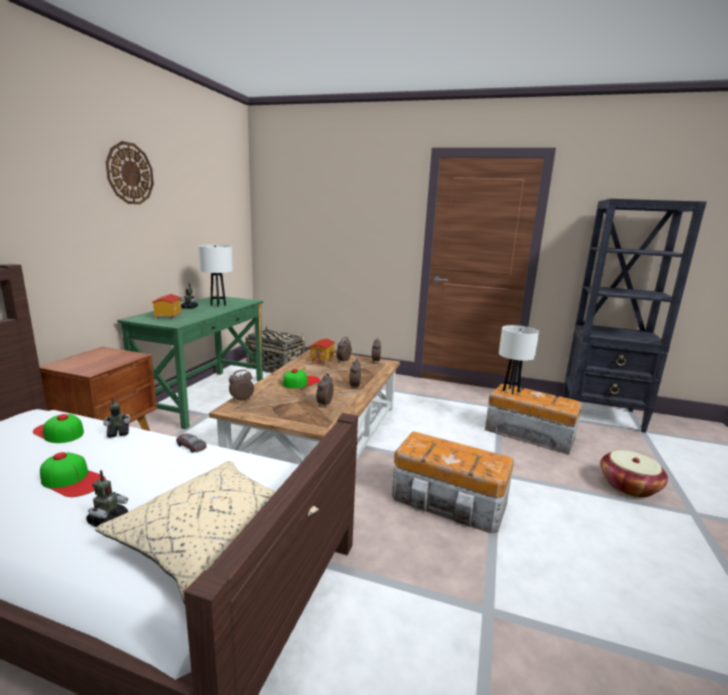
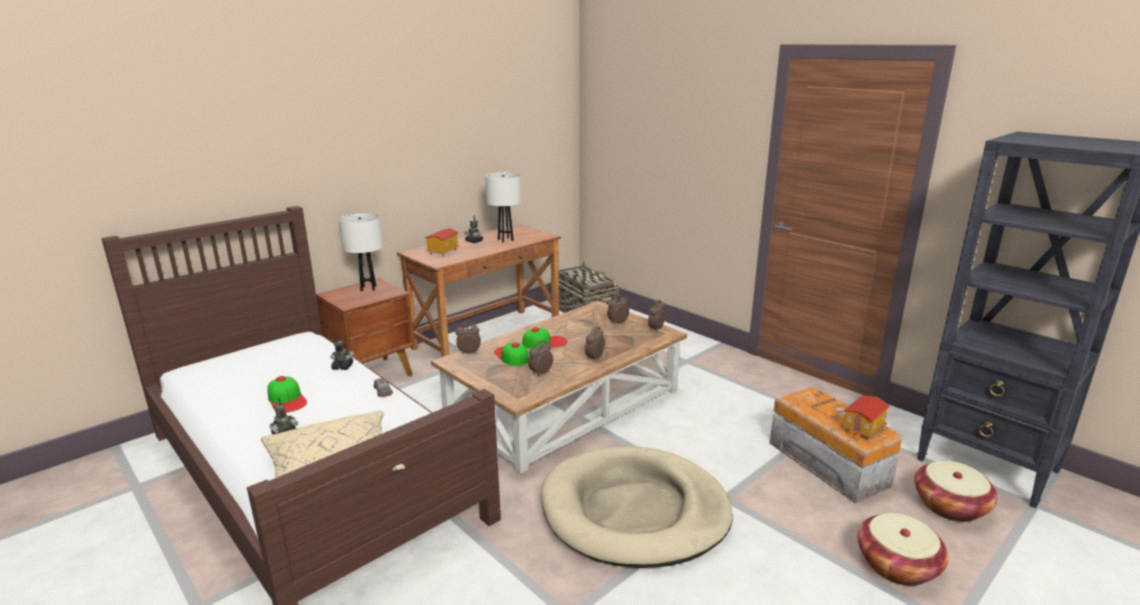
camera: 30 degrees right, 5 degrees up
(59, 432) = (306, 356): cap -> cap (511, 355)
(130, 173) = (416, 106): wall clock -> none
(204, 397) = (487, 337): green desk -> brown desk
(322, 359) = (597, 316): toy house -> toy house (863, 429)
(449, 502) = (634, 511): storage box -> beige dog bed
(510, 391) = (810, 400): white table lamp -> white table lamp (368, 288)
(611, 442) = (950, 506): none -> basket

